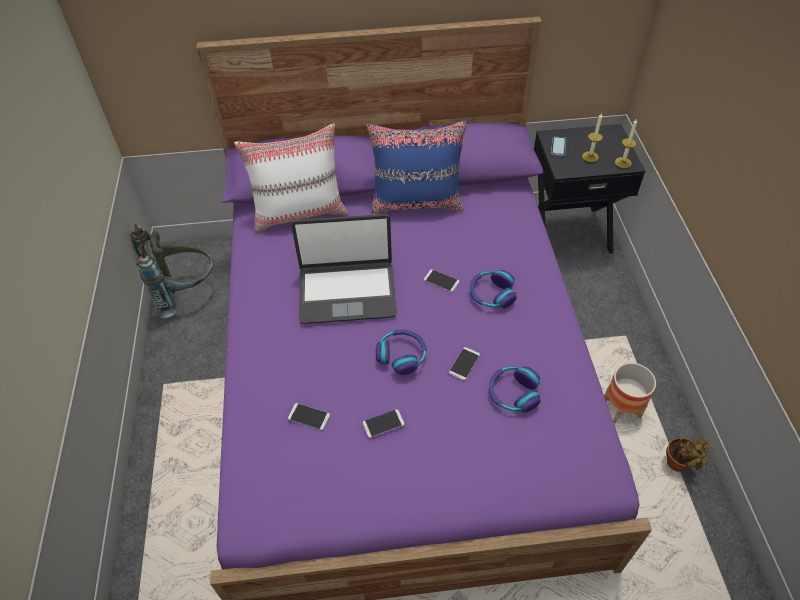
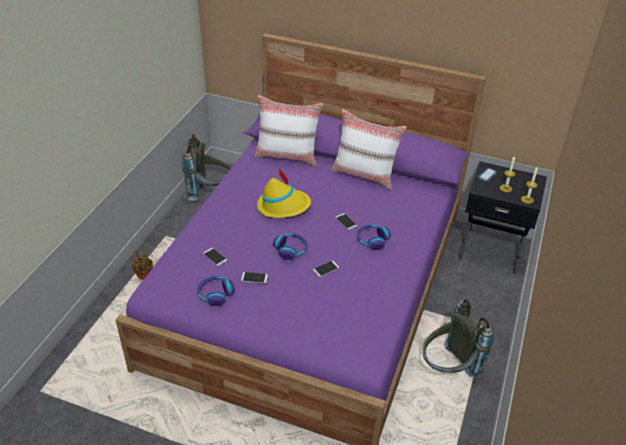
camera: 25 degrees right, 10 degrees down
(347, 292) = (283, 206): laptop -> yellow hat
(417, 202) = (364, 175): blue pillow -> white pillow
(513, 393) = (343, 295): headphones -> headphones (215, 294)
(621, 408) = (448, 368): planter -> grey backpack
(678, 465) = (464, 418): potted plant -> potted plant (144, 277)

